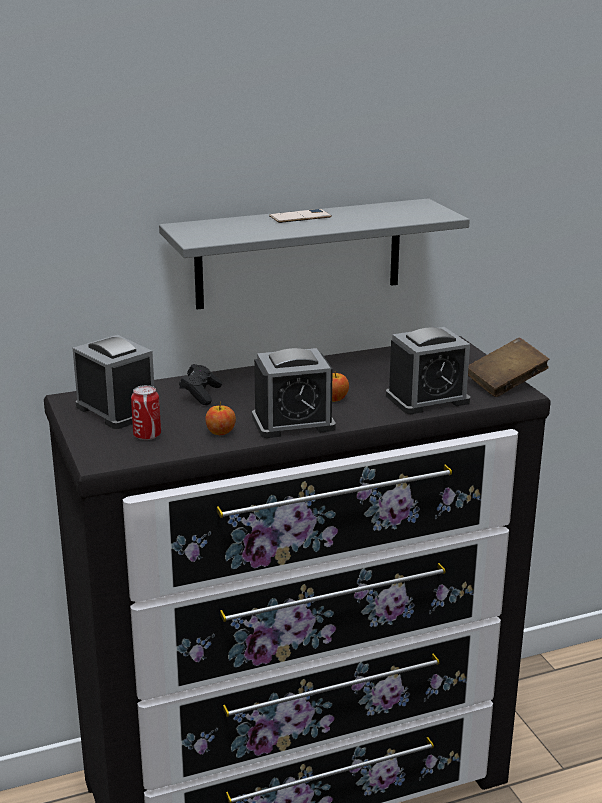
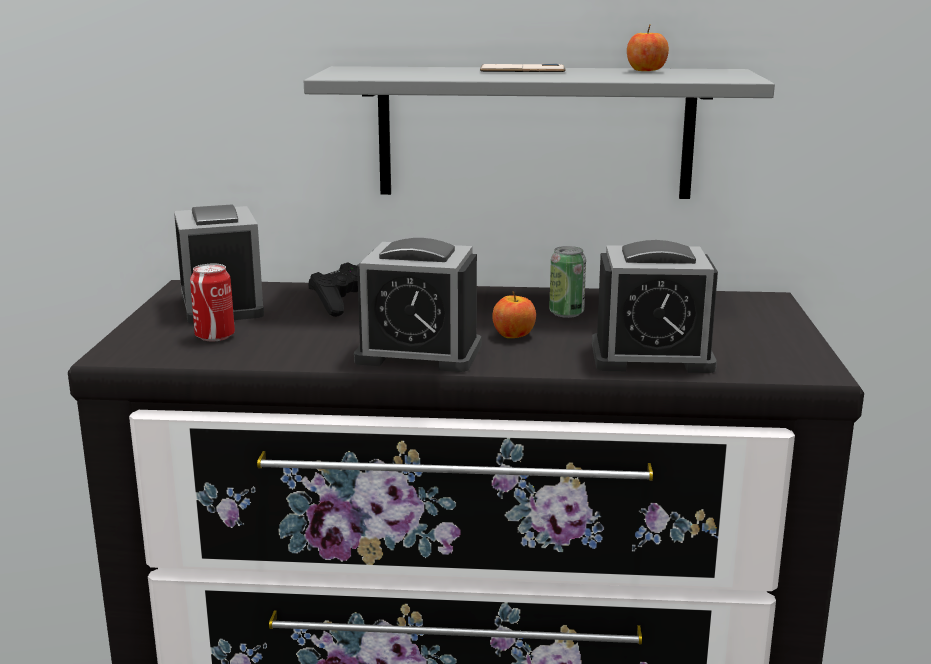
camera: 25 degrees right, 5 degrees down
(220, 432) = (309, 348): apple -> apple (646, 71)
(348, 376) = (566, 313): none -> can
(505, 384) = (801, 357): brown book -> none

